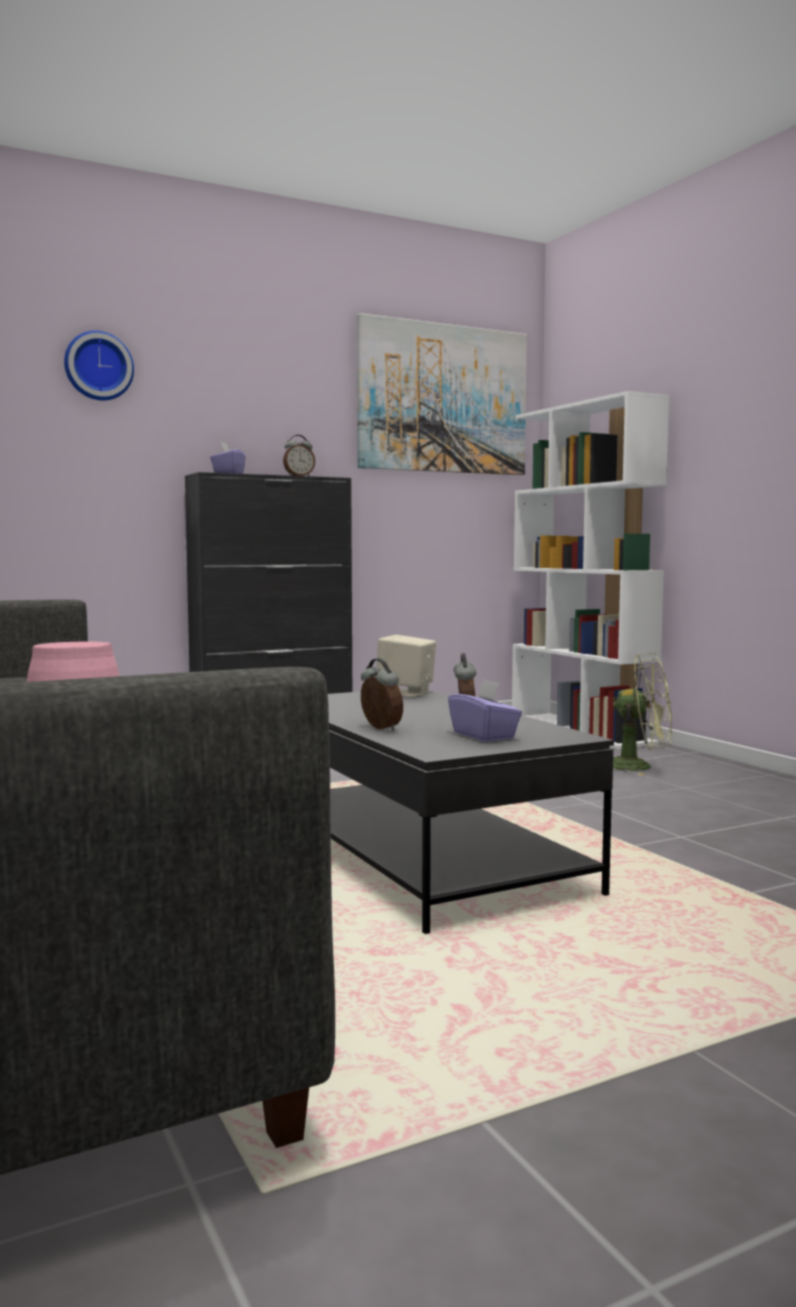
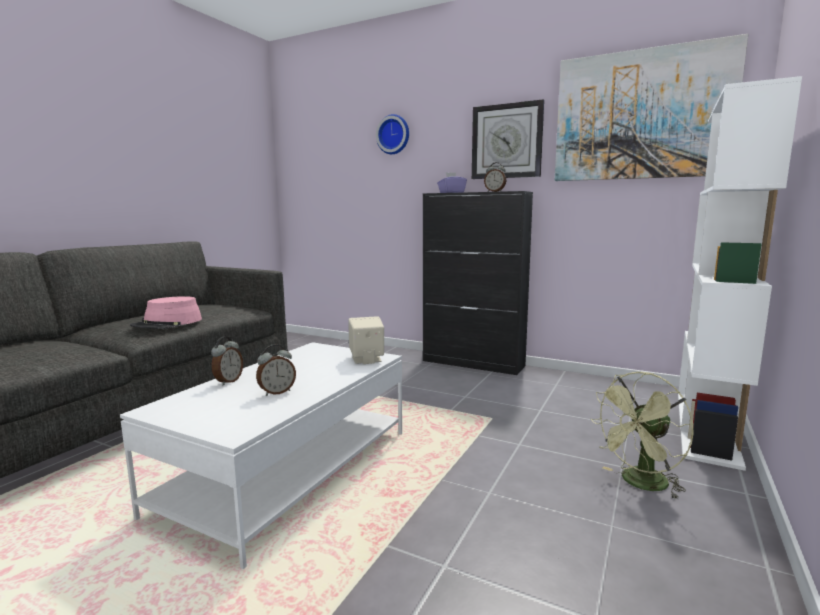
camera: 55 degrees right, 5 degrees up
(292, 406) = (506, 141): none -> wall clock
(418, 855) = (289, 471): black coffee table -> white coffee table
(484, 736) = (219, 409): purple tissue box -> none
(639, 767) = (640, 484): green fan -> green fan turned 75 degrees clockwise

